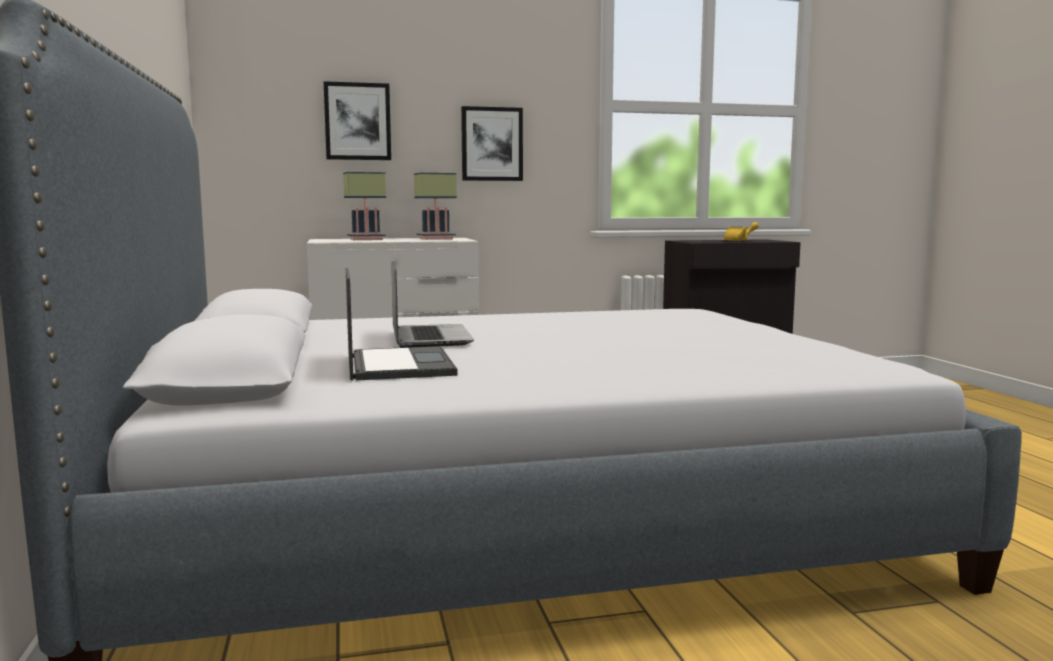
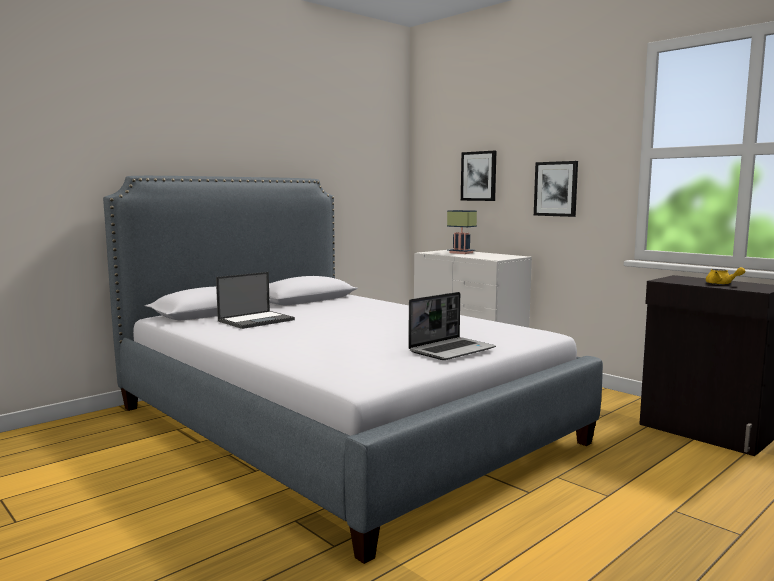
camera: 60 degrees right, 0 degrees up
(429, 338) = (328, 314): laptop -> laptop (452, 350)
(437, 238) = (499, 256): table lamp -> none

